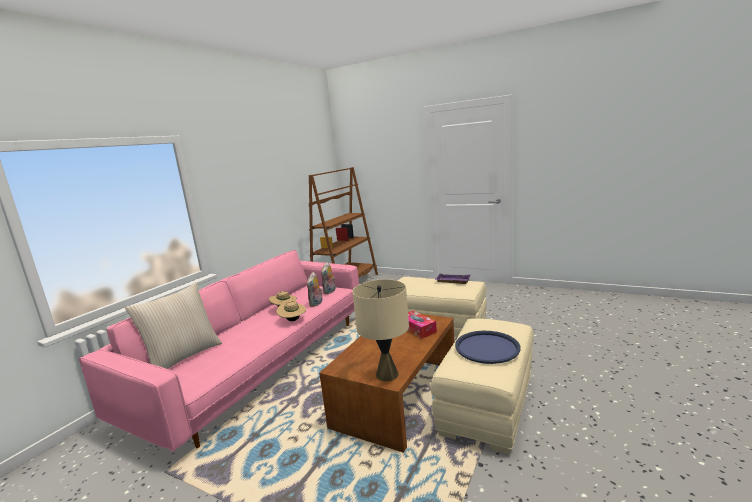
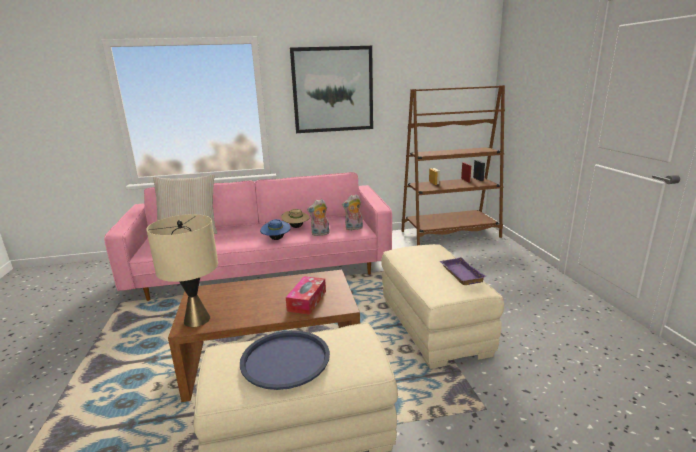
camera: 50 degrees right, 5 degrees up
(246, 182) = (333, 90): none -> picture
(293, 320) = (276, 239): beige hat -> blue hat

